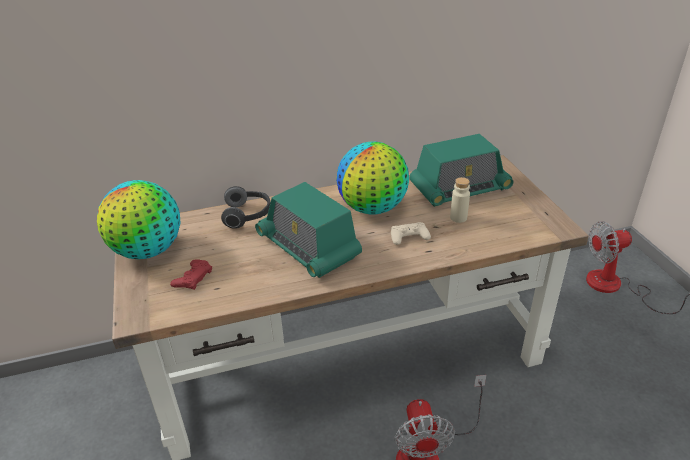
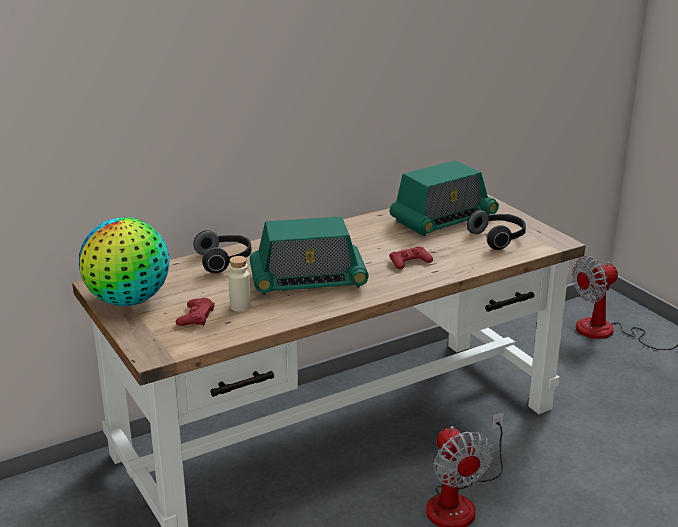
camera: 15 degrees left, 10 degrees down
(308, 247) = (308, 280): radio -> radio turned 45 degrees counterclockwise
(373, 208) = (360, 243): globe -> none
(409, 237) = (409, 262): beige game controller -> red game controller
(458, 218) = (453, 242): beige bottle -> beige bottle (240, 306)
(503, 218) = (498, 239): none -> headphones

